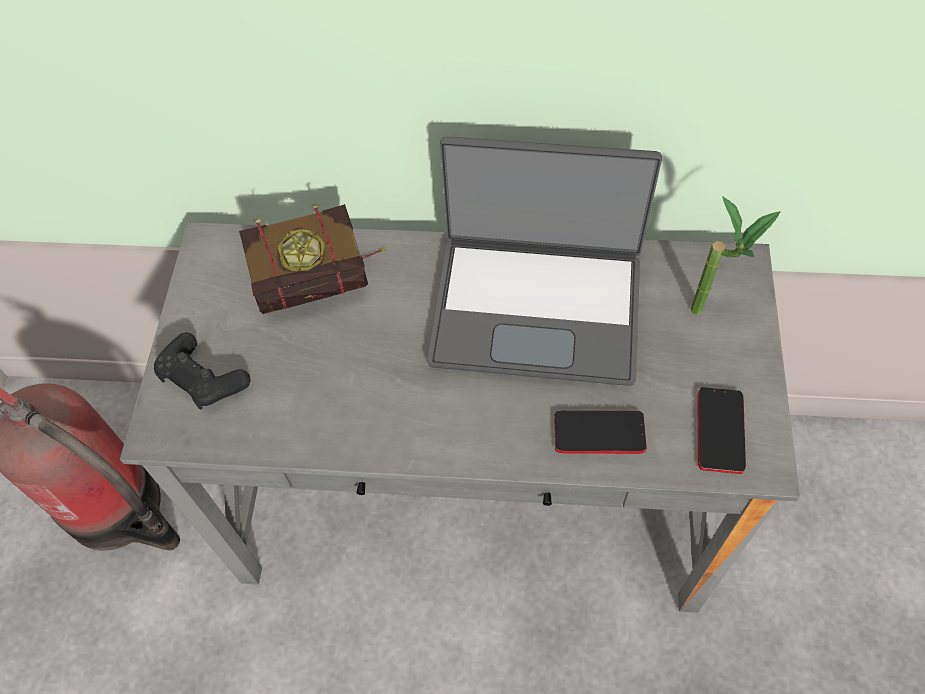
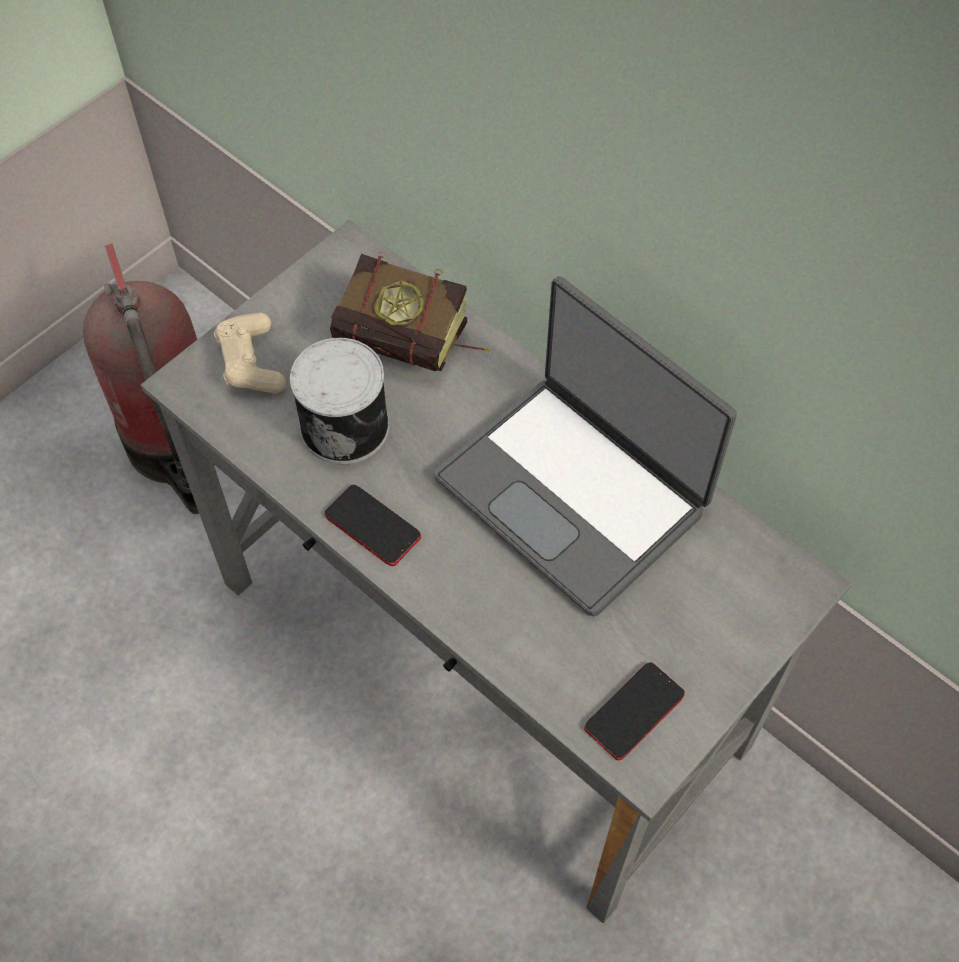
camera: 35 degrees right, 0 degrees up
(202, 379) = (251, 362): black game controller -> beige game controller
(324, 374) = (346, 424): none -> can
(599, 433) = (526, 635): phone -> phone (372, 526)
(709, 313) = (727, 605): potted plant -> none

